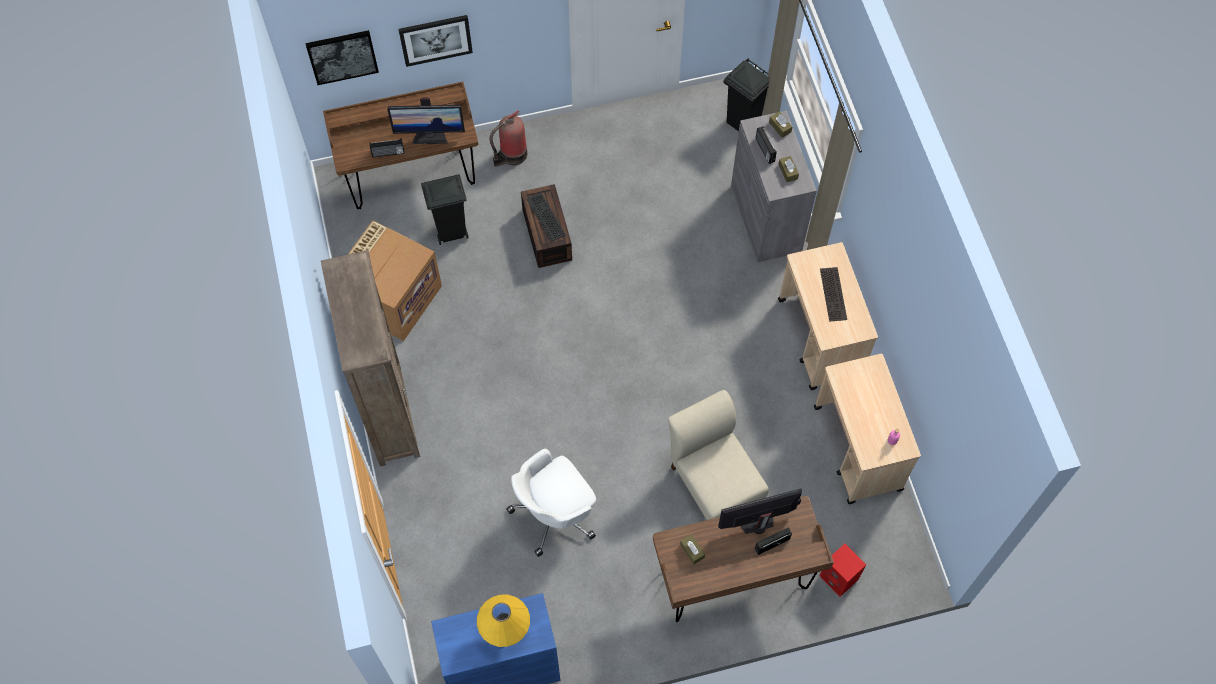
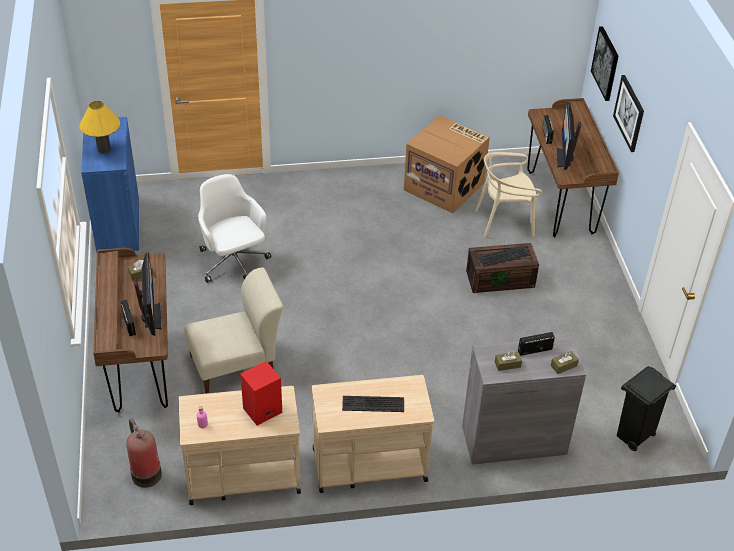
camera: 95 degrees right, 20 degrees down
(390, 413) = (341, 180): brown bookcase -> none
(451, 232) = (504, 221): black trash can -> beige chair
(512, 155) = (585, 263): fire extinguisher -> fire extinguisher (145, 473)
(839, 578) = (118, 440): red speaker -> red speaker (262, 411)

